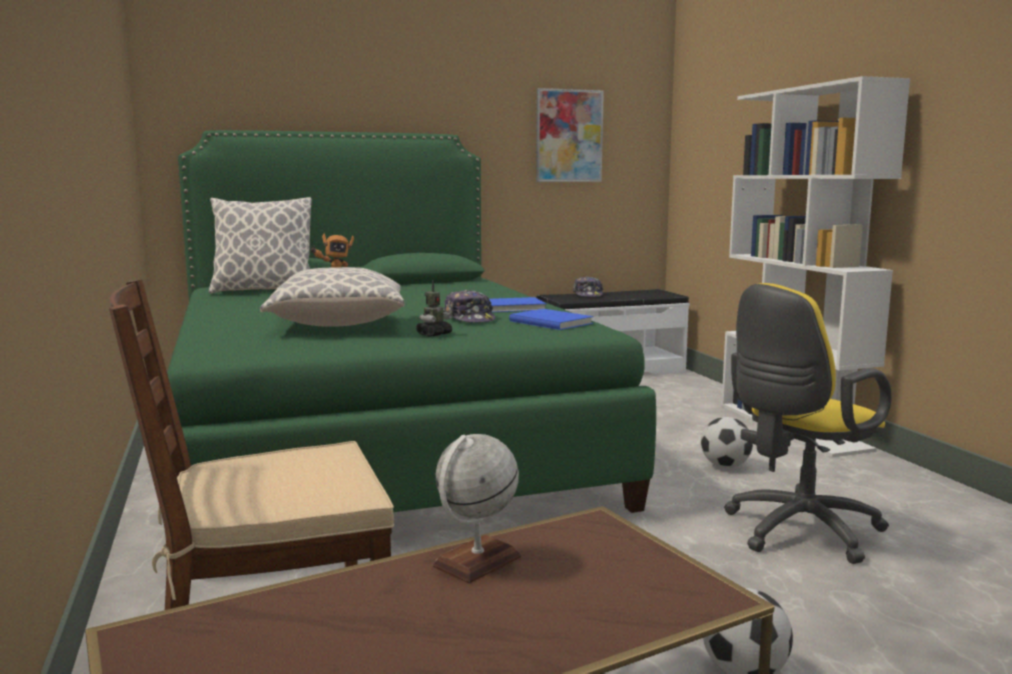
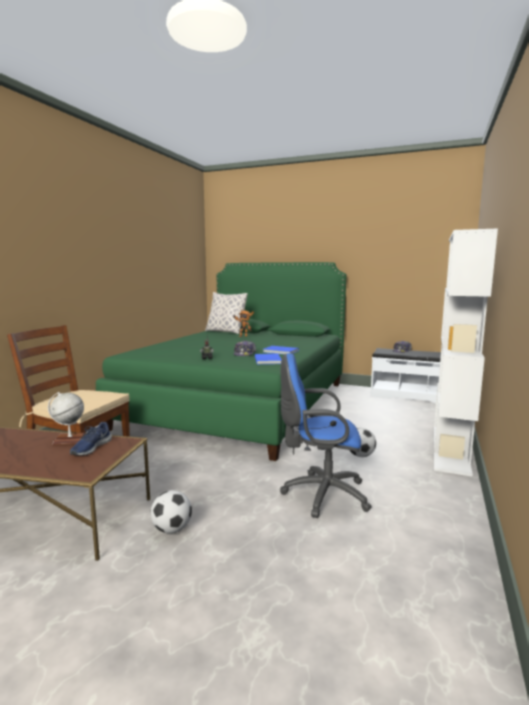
camera: 40 degrees right, 0 degrees up
(337, 324) = (191, 349): pillow -> none
(568, 557) = (90, 448): none -> blue shoe
(569, 136) = (402, 261): picture -> none
(796, 532) = (320, 494): yellow office chair -> blue office chair

